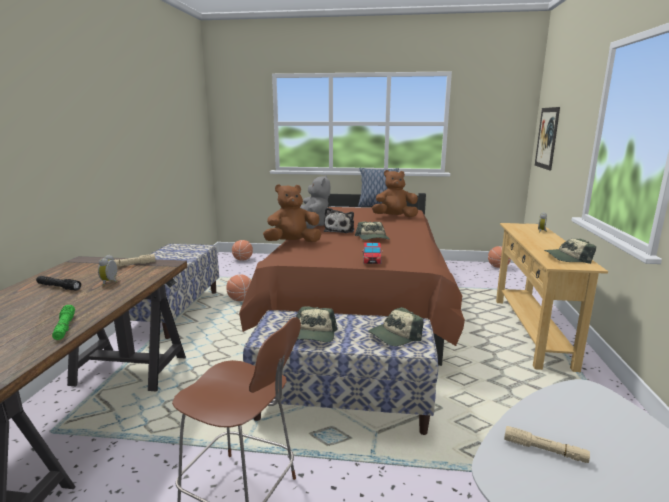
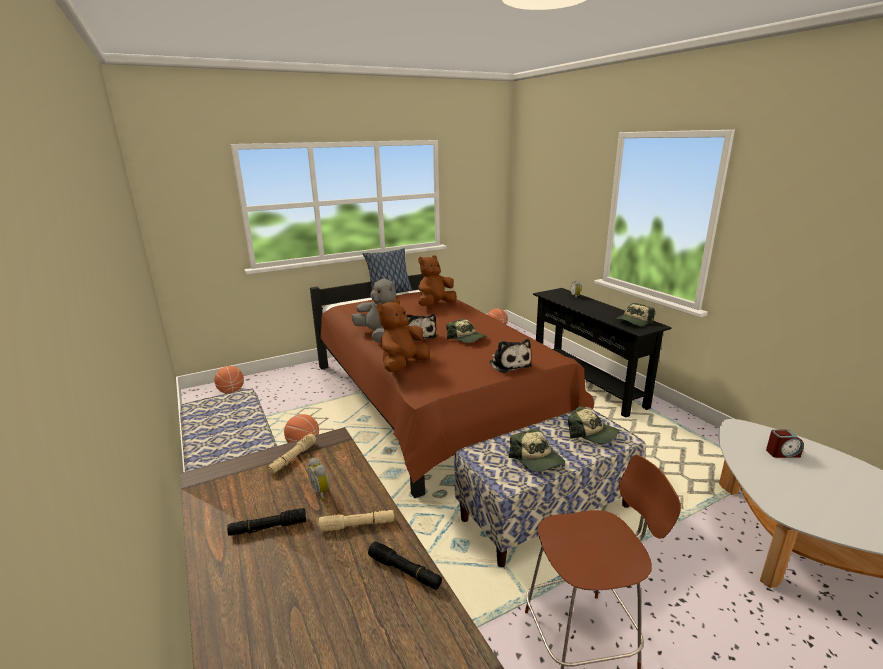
camera: 35 degrees left, 5 degrees up
(64, 327) = (404, 571): green flashlight -> black flashlight
(372, 259) = (509, 364): toy car -> plush toy
(394, 336) = (592, 433): cap -> cap turned 75 degrees counterclockwise
(532, 331) = (587, 384): beige console table -> black console table
(545, 450) = (780, 482): beige flashlight -> beige flashlight (357, 525)
(547, 138) = (533, 205): picture -> none
(604, 431) = (782, 453): none -> alarm clock

